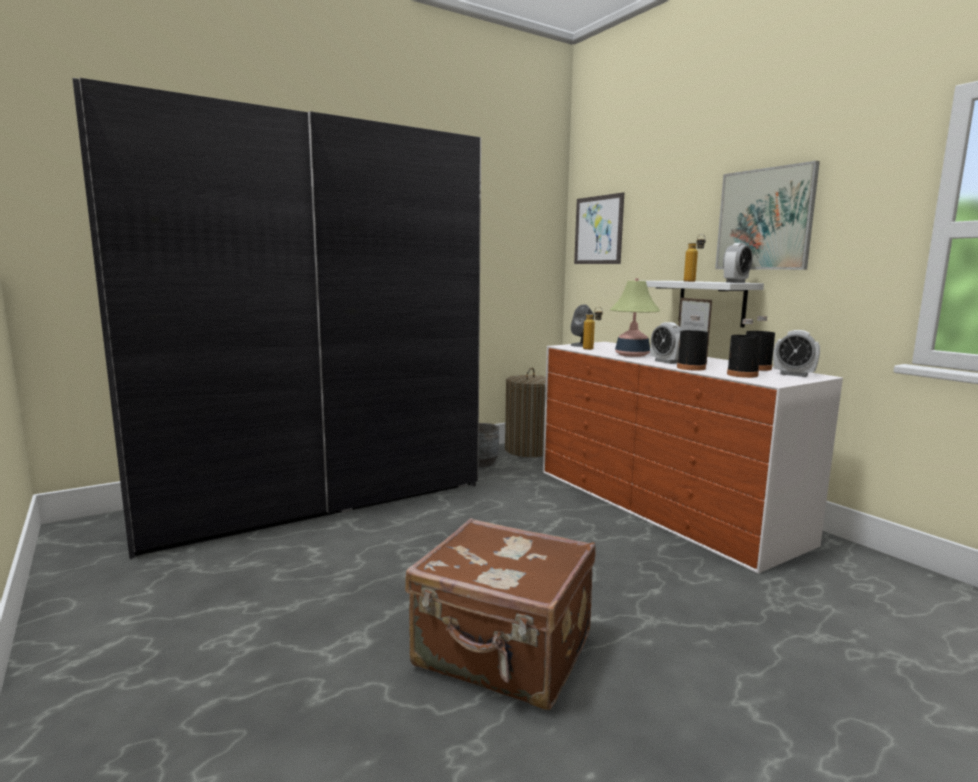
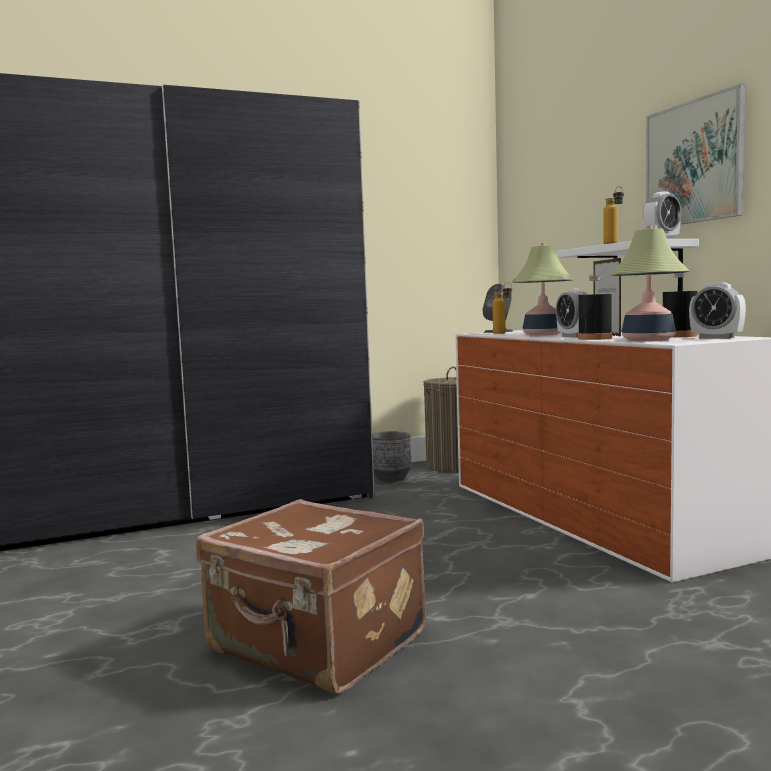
camera: 10 degrees right, 5 degrees down
(598, 230) = (527, 202): picture -> none
(742, 375) = (648, 340): black bottle -> table lamp

